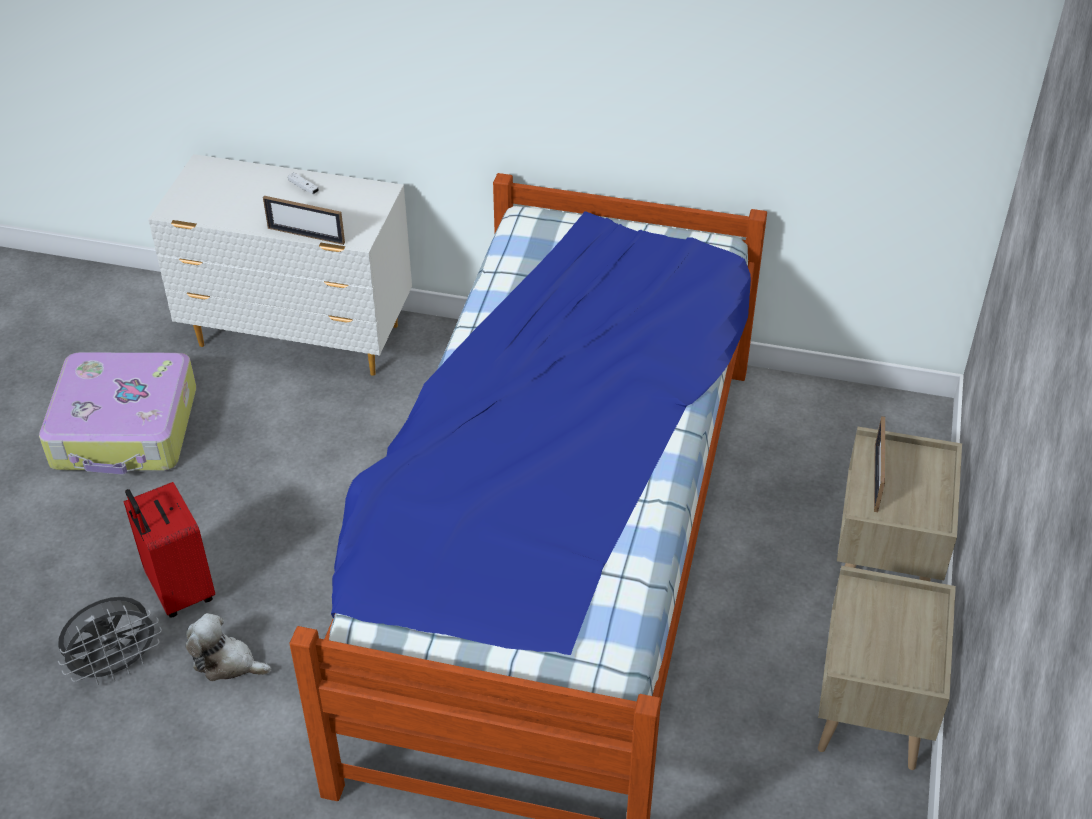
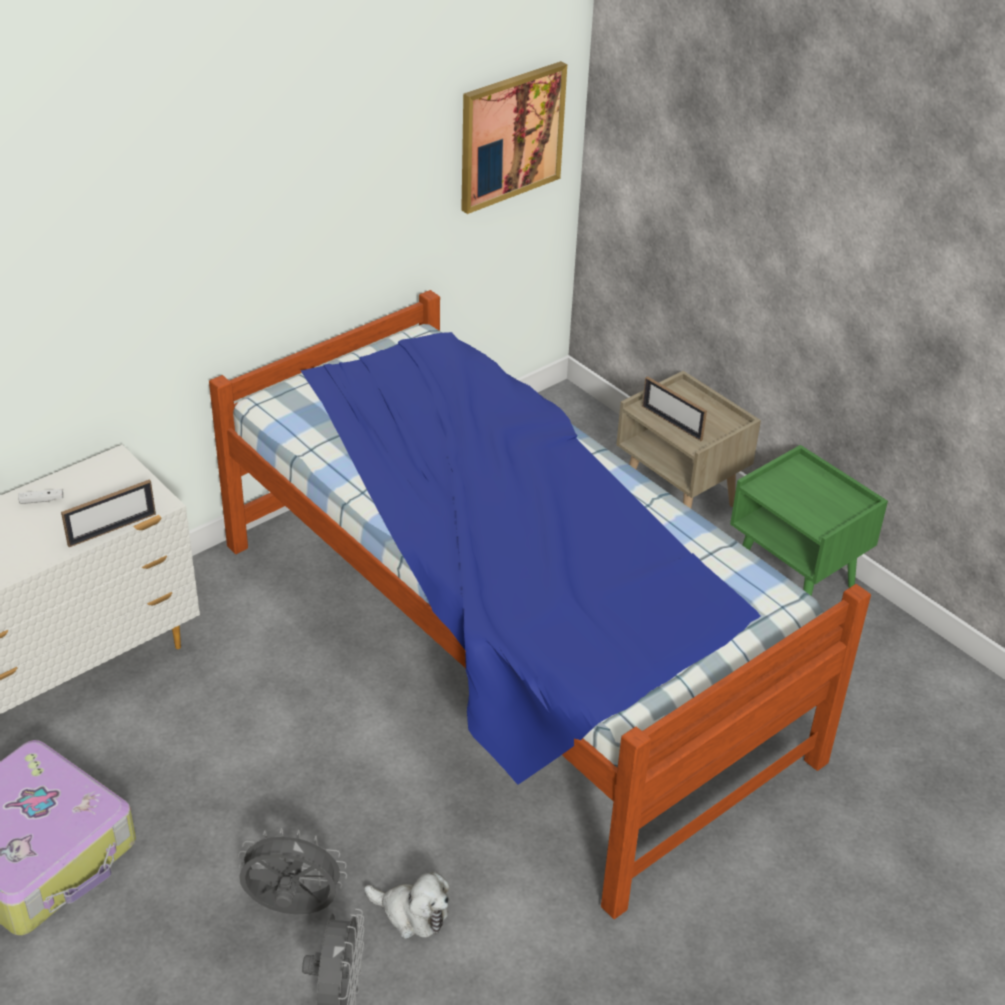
camera: 55 degrees left, 5 degrees down
(178, 590) = (292, 909): red suitcase -> grey fan
(227, 662) = (412, 914): plush toy -> plush toy turned 120 degrees counterclockwise
(871, 715) = (795, 579): beige nightstand -> green nightstand
(909, 98) = (511, 136): none -> picture

